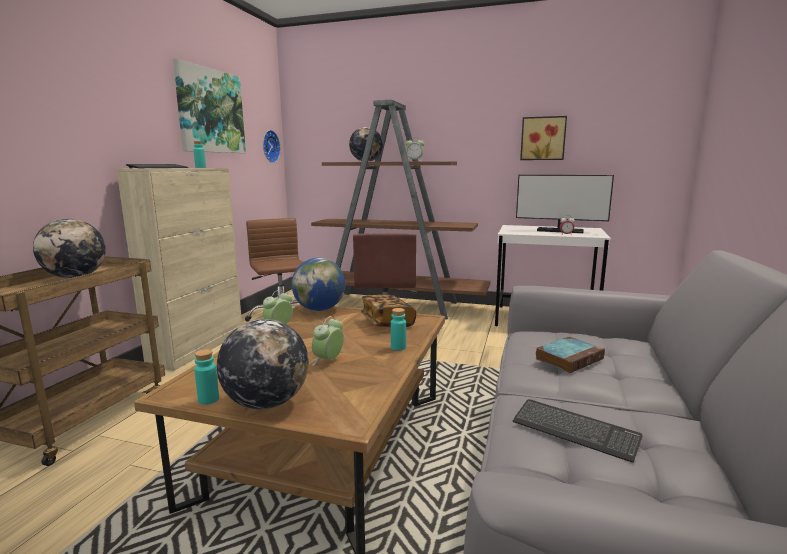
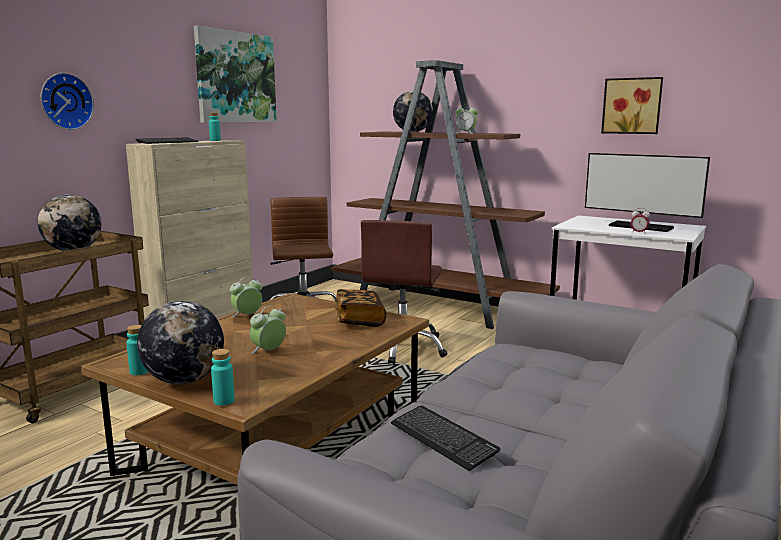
camera: 15 degrees right, 0 degrees up
(269, 146) = (309, 112): wall clock -> wall clock (65, 101)
(320, 309) = (302, 301): globe -> none
(398, 347) = (348, 346): turquoise bottle -> turquoise bottle (224, 401)
(569, 358) = (518, 375): book -> none

